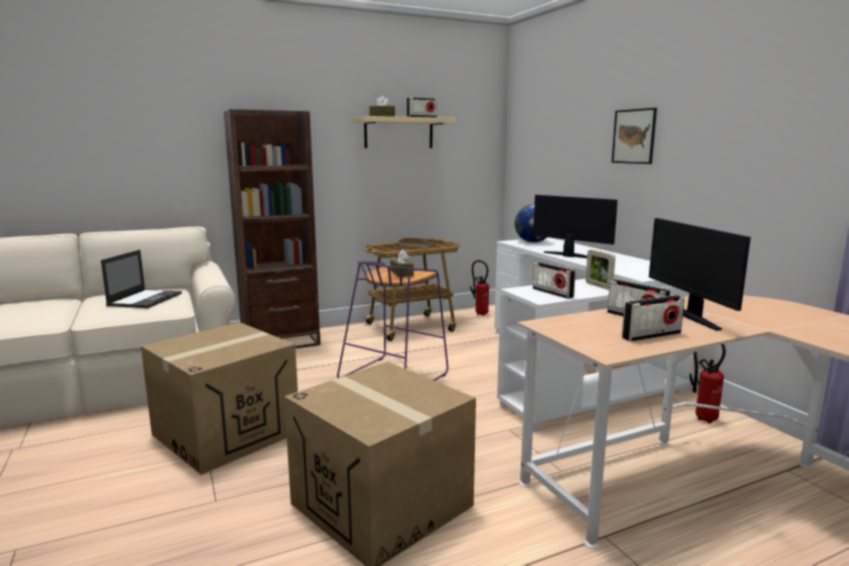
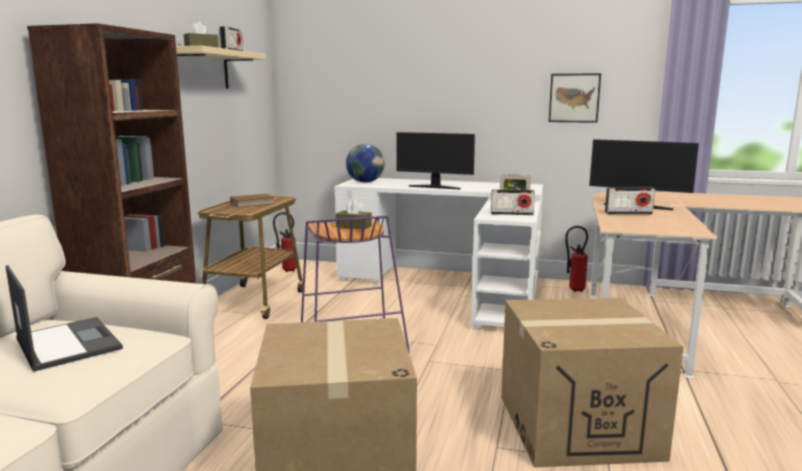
camera: 50 degrees left, 0 degrees up
(569, 256) = (434, 187): monitor -> monitor turned 150 degrees counterclockwise
(634, 136) = (458, 78): picture -> picture (574, 98)
(651, 335) = (669, 219): radio -> none

